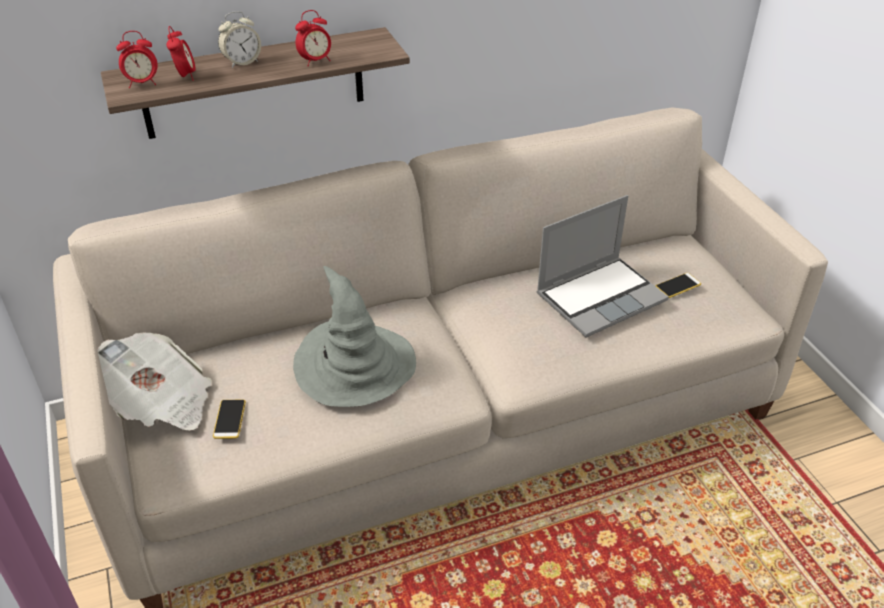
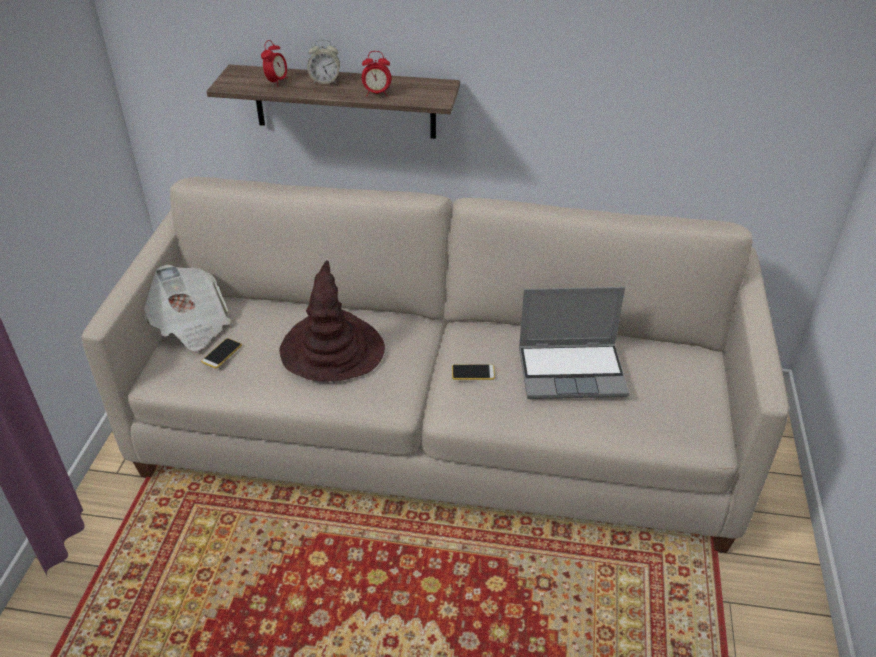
camera: 30 degrees right, 0 degrees up
(142, 83) = (244, 80): alarm clock -> none
(354, 366) = (332, 350): grey hat -> brown hat
(678, 286) = (654, 388): phone -> phone (473, 372)

